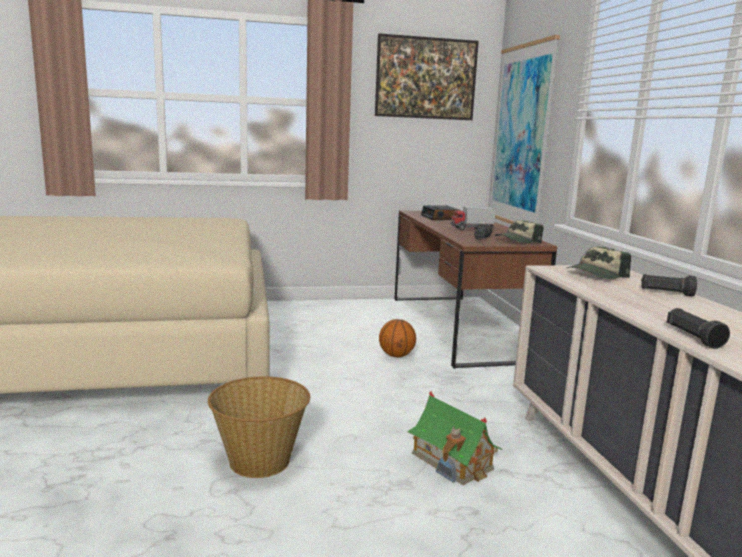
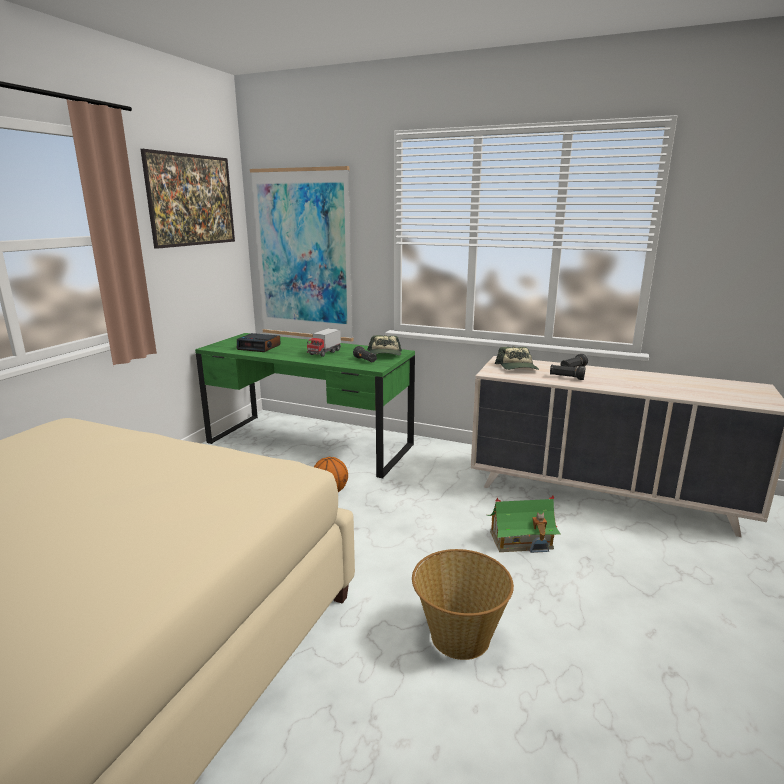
camera: 55 degrees left, 5 degrees up
(457, 327) = (309, 444): brown desk -> green desk
(693, 338) = (664, 393): black flashlight -> black flashlight (566, 377)

